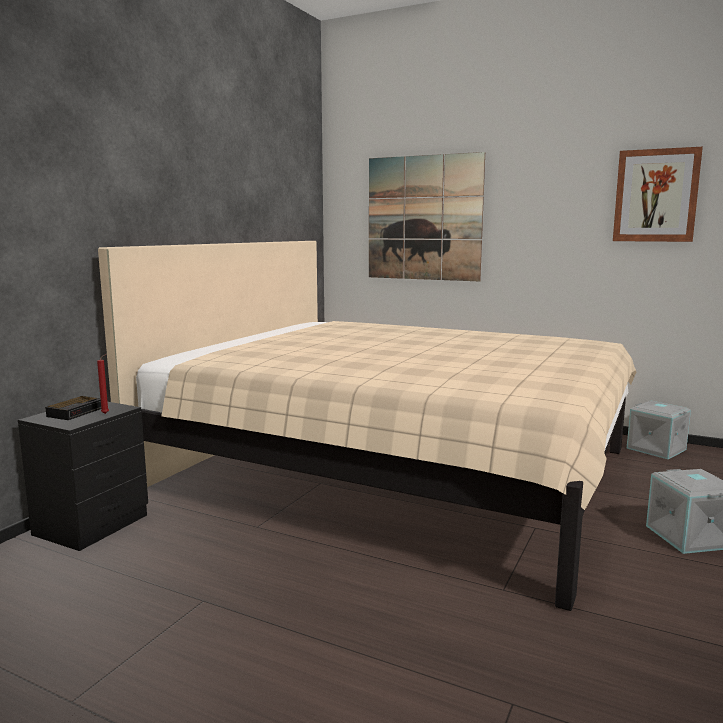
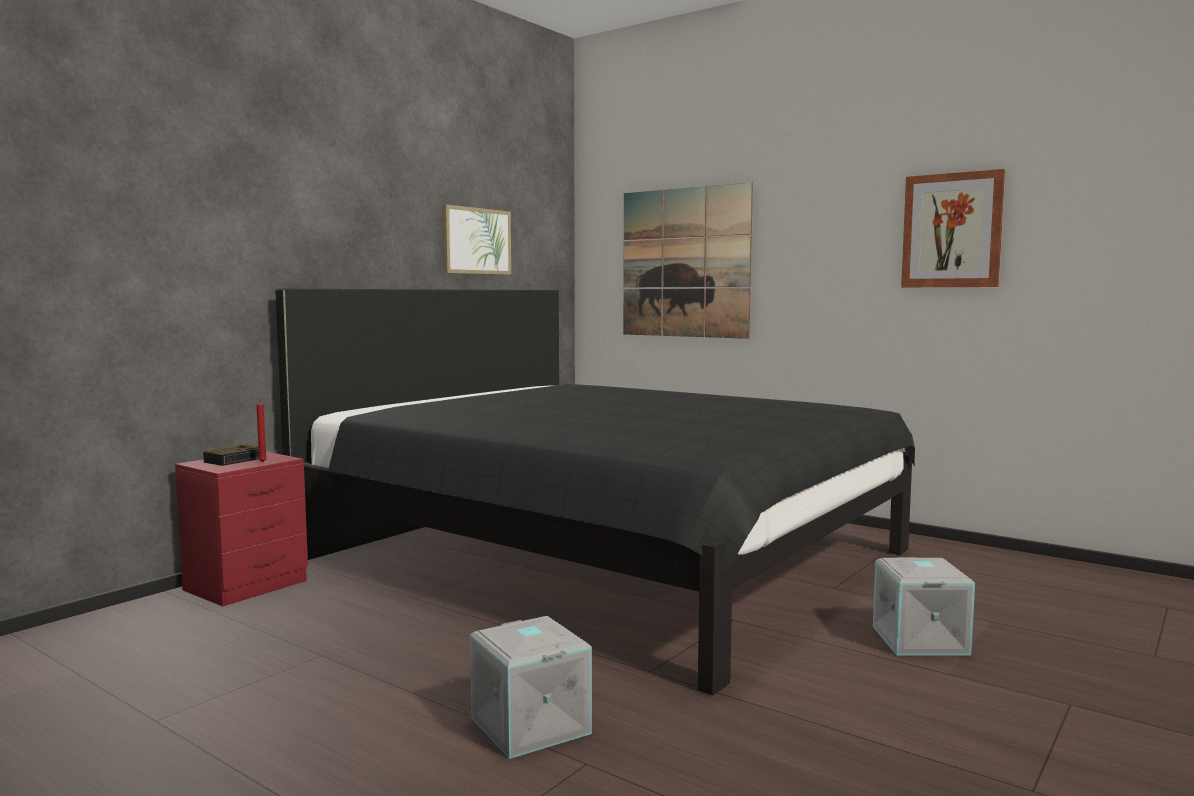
camera: 10 degrees right, 5 degrees down
(94, 524) = (249, 585): black nightstand -> red nightstand
(253, 199) = (476, 241): none -> picture
(395, 470) = (606, 556): beige bed -> black bed
(655, 449) = (954, 552): grey storage box -> grey storage box (528, 726)

